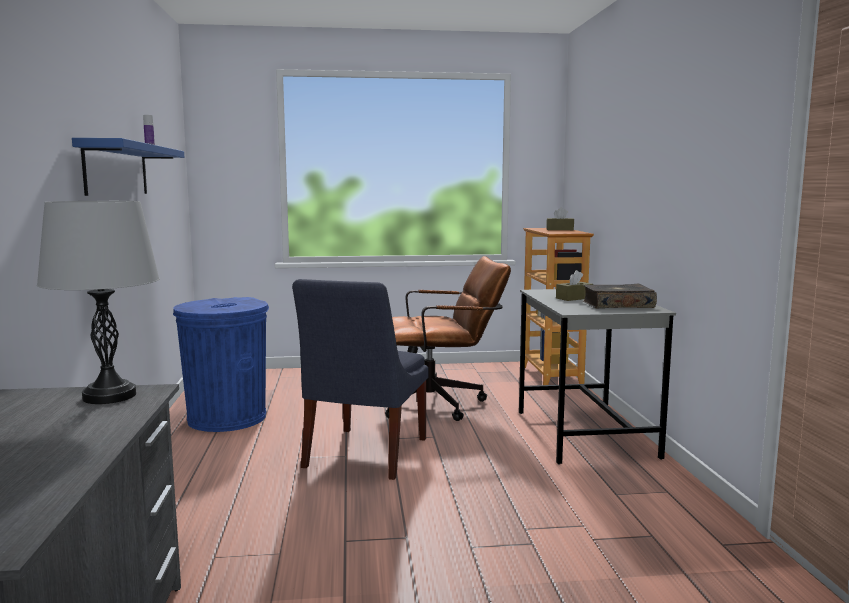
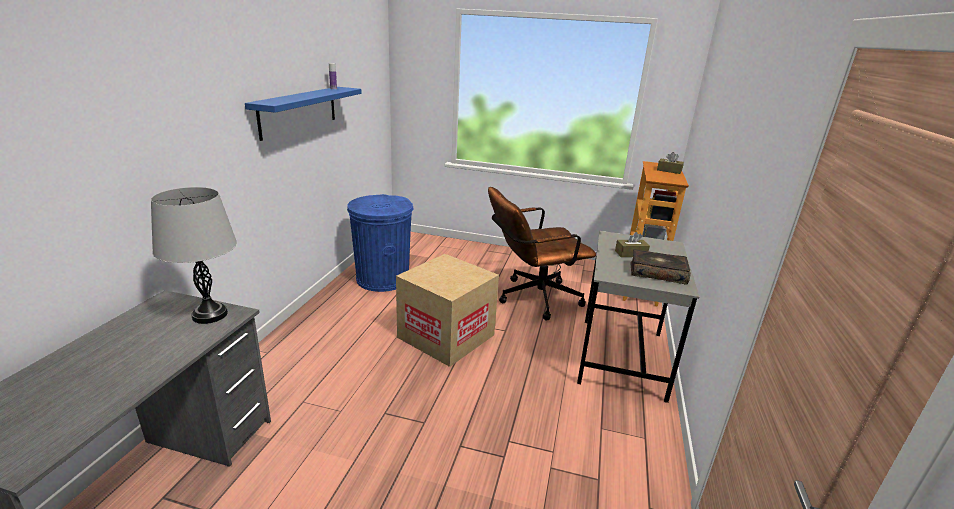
camera: 20 degrees right, 15 degrees up
(363, 455) = (446, 336): blue chair -> cardboard box
(441, 404) = (532, 298): brown office chair -> brown office chair turned 150 degrees clockwise

